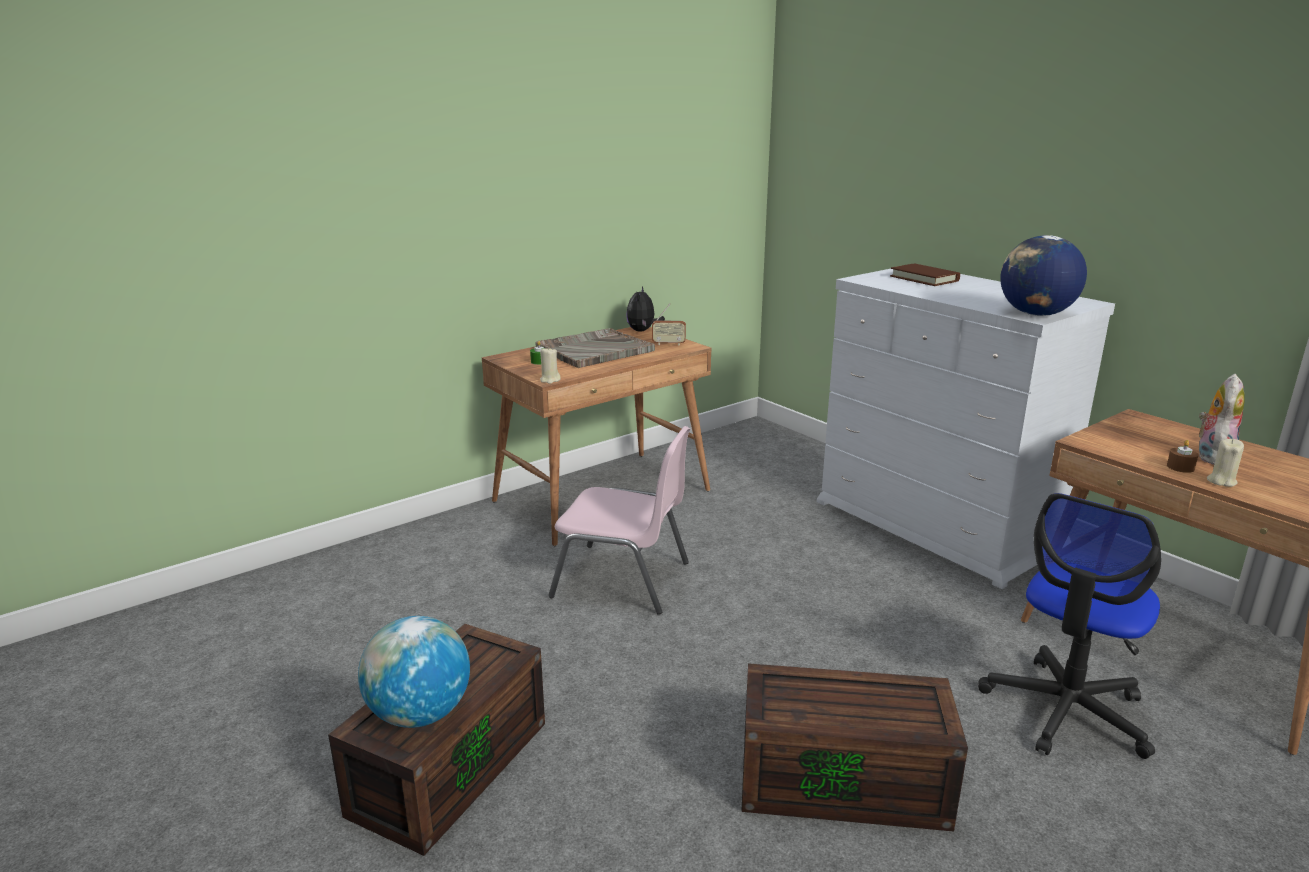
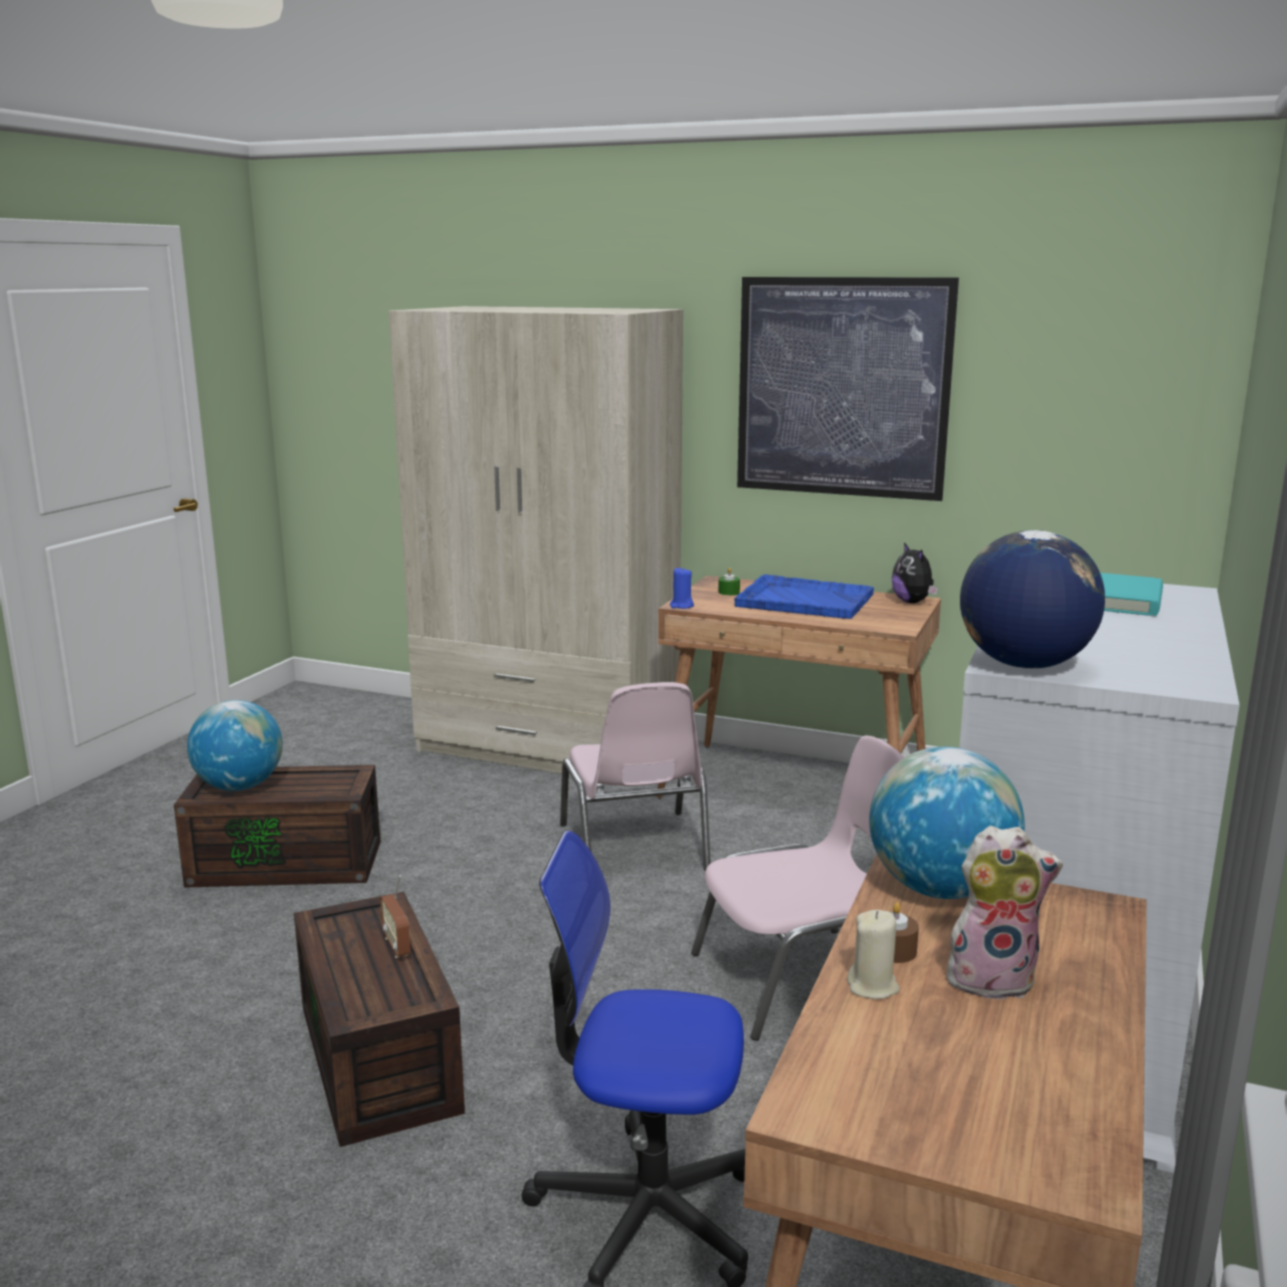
camera: 60 degrees right, 5 degrees down
(393, 561) = (549, 746): none -> beige wardrobe
(550, 380) = (681, 606): beige candle -> blue candle
(561, 177) = (842, 387): none -> picture
(594, 350) = (803, 600): grey tray -> blue tray
(642, 331) = (913, 602): plush toy -> plush toy turned 90 degrees counterclockwise
(668, 344) = (888, 619): radio -> radio (397, 946)
(850, 579) = (800, 980): none -> pink chair
(924, 278) = (1124, 601): brown book -> turquoise book
(1109, 440) = (939, 889): none -> globe

